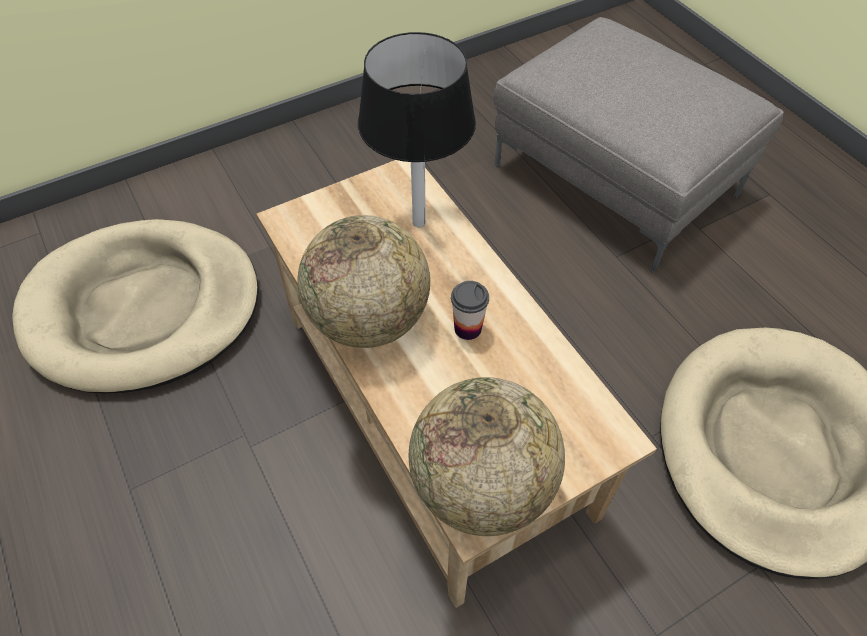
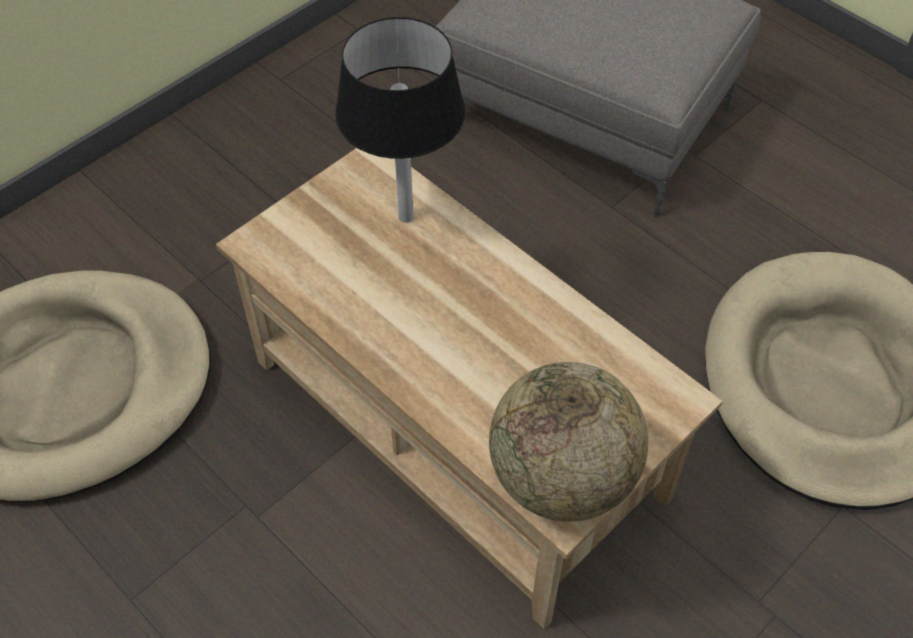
camera: 15 degrees left, 0 degrees up
(369, 320) = (388, 336): globe -> none
(467, 328) = (497, 322): cup -> none

